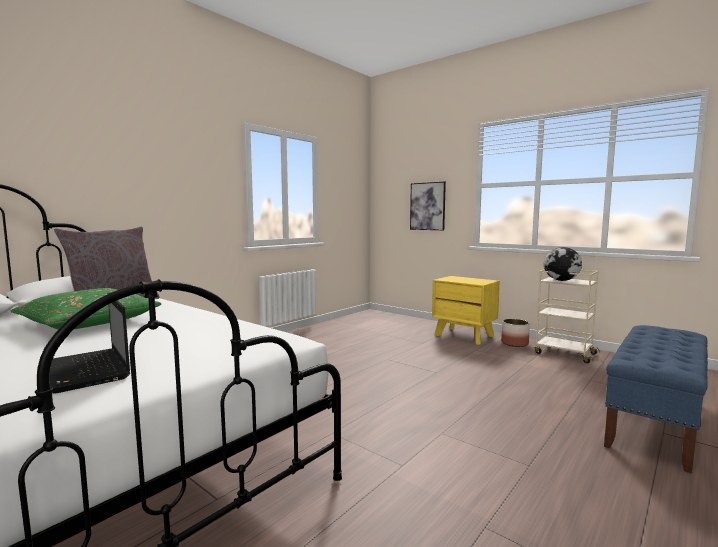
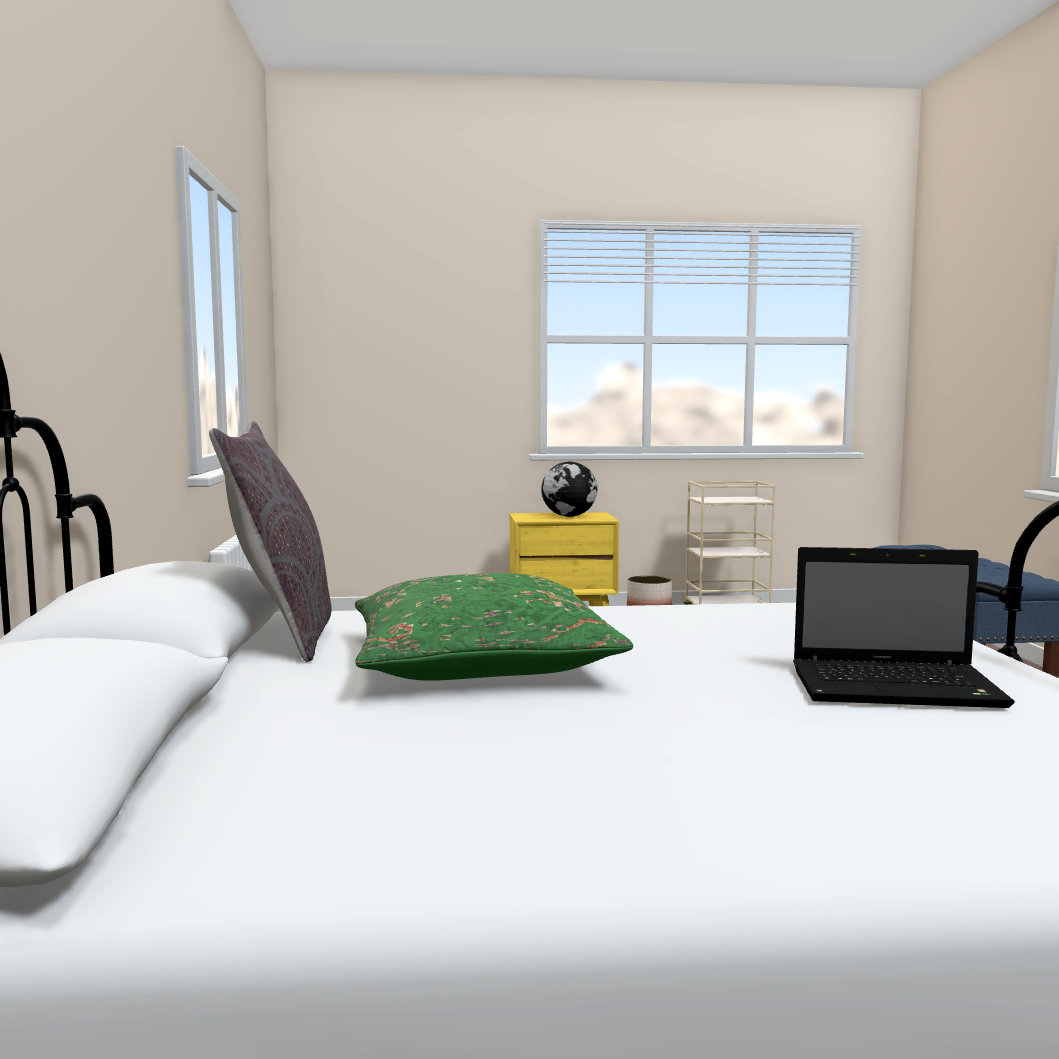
camera: 45 degrees left, 0 degrees up
(427, 206) = (433, 375): picture -> none
(561, 280) = (725, 500): globe -> globe (569, 516)

